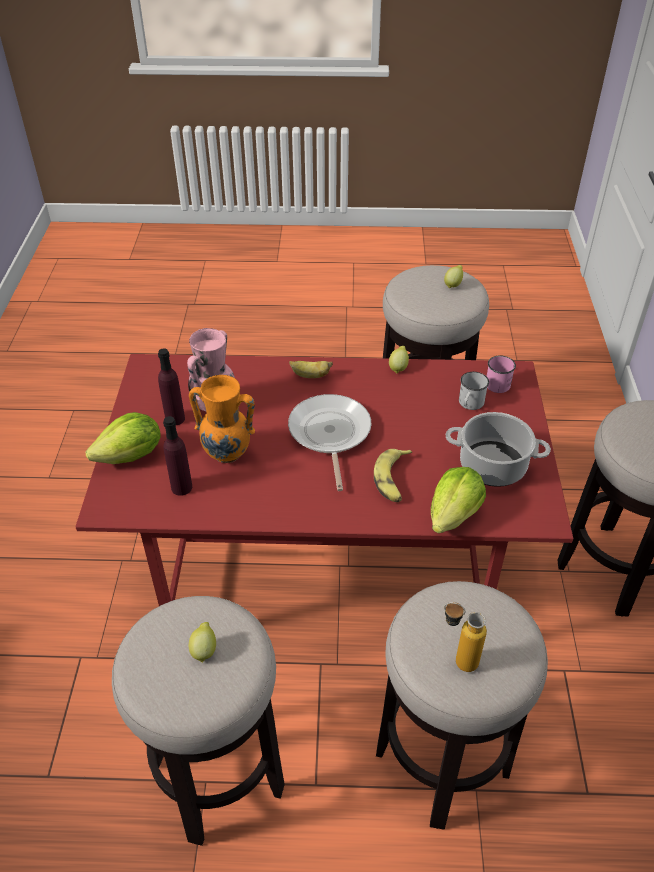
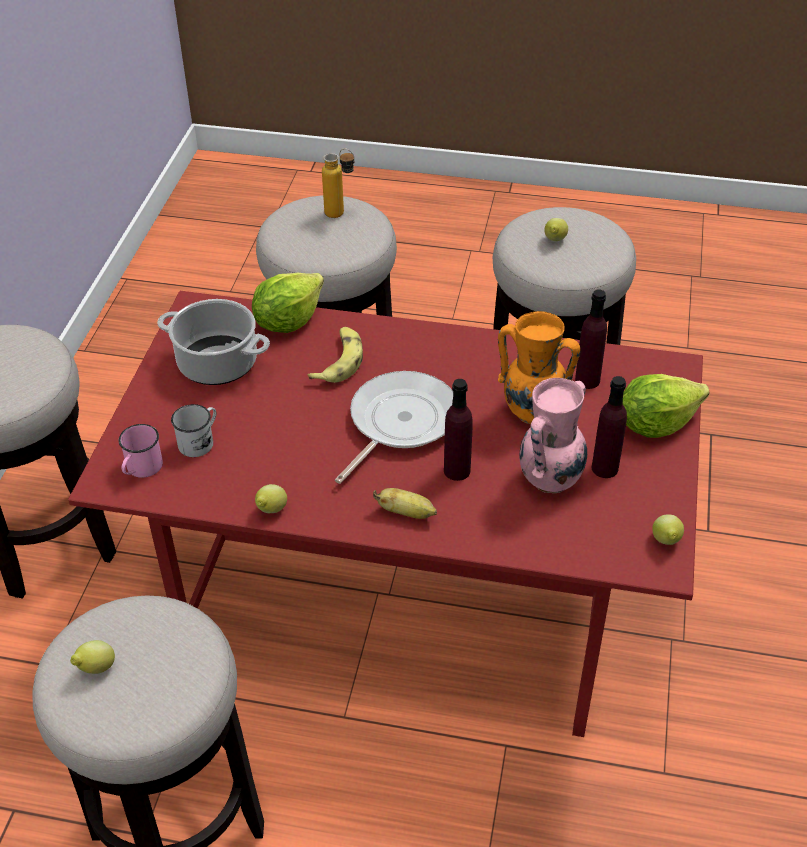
camera: 170 degrees left, 0 degrees up
(140, 378) = (666, 542): none -> lemon
(281, 405) = (457, 470): none -> purple bottle
(329, 434) = (399, 422): frying pan -> frying pan turned 150 degrees counterclockwise

